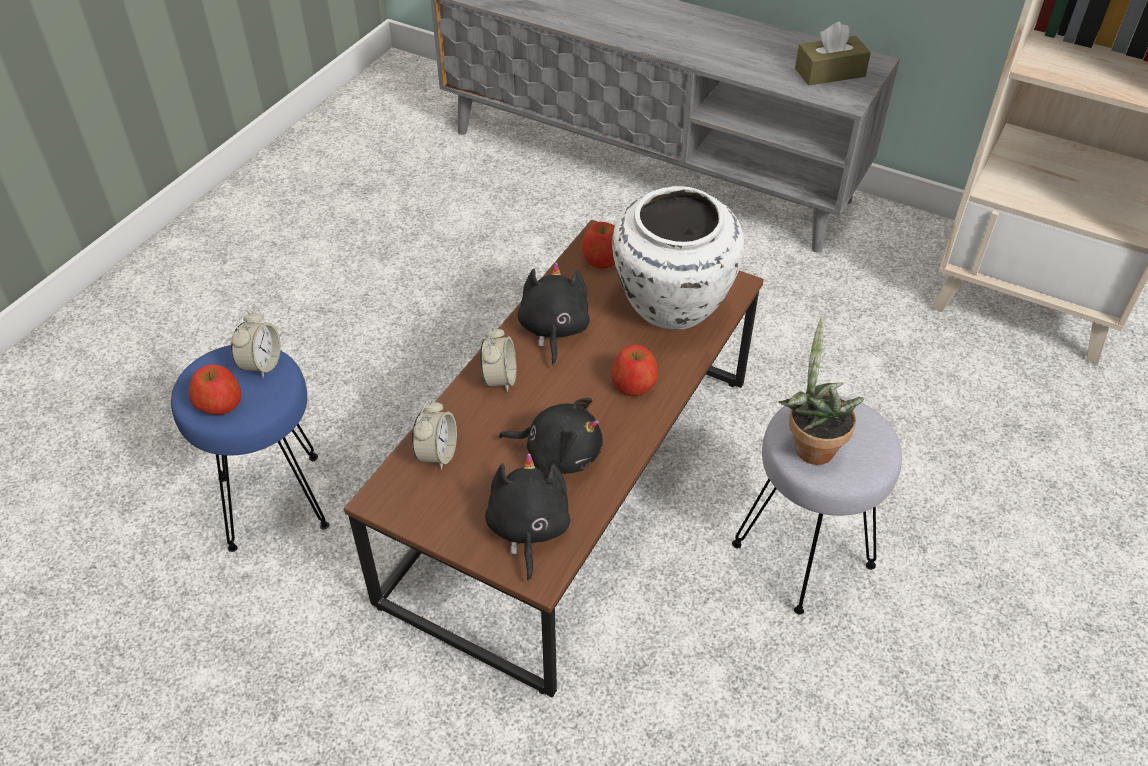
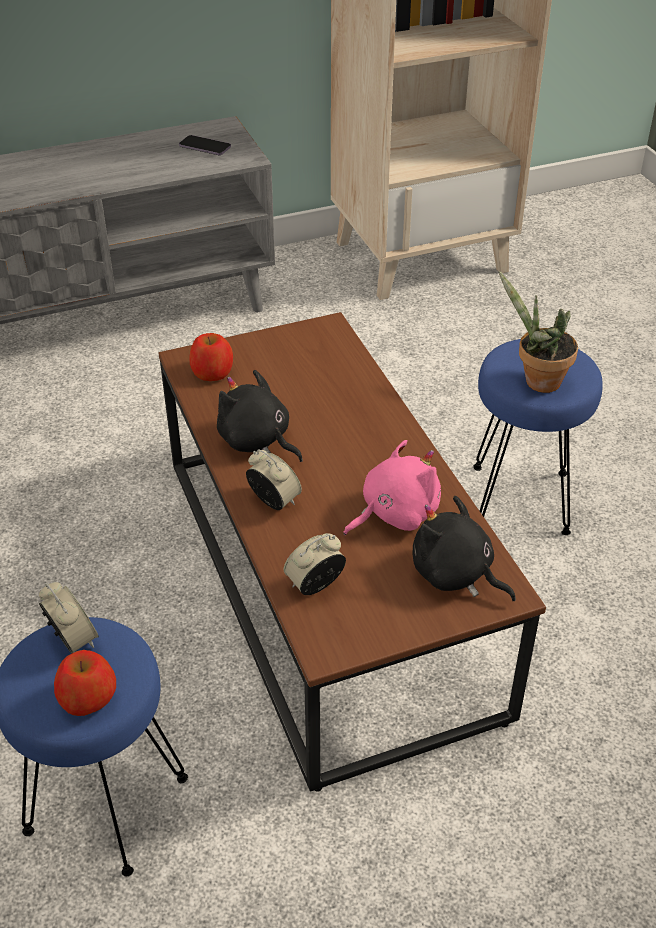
camera: 50 degrees left, 5 degrees down
(437, 454) = (315, 585): alarm clock -> alarm clock turned 90 degrees counterclockwise
(559, 453) = (395, 513): black plush toy -> pink plush toy
(633, 384) = (369, 433): apple -> none
(670, 307) = (313, 370): white vase -> none
(804, 554) = (521, 498): grey stool -> blue stool
(830, 72) = (205, 147): brown tissue box -> phone

